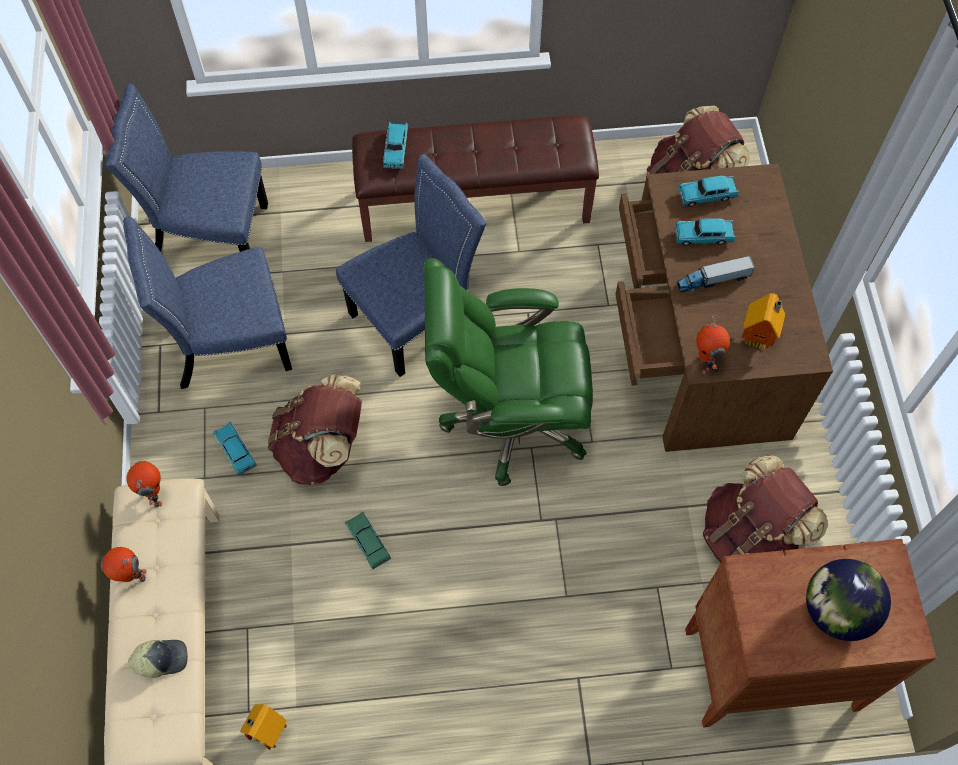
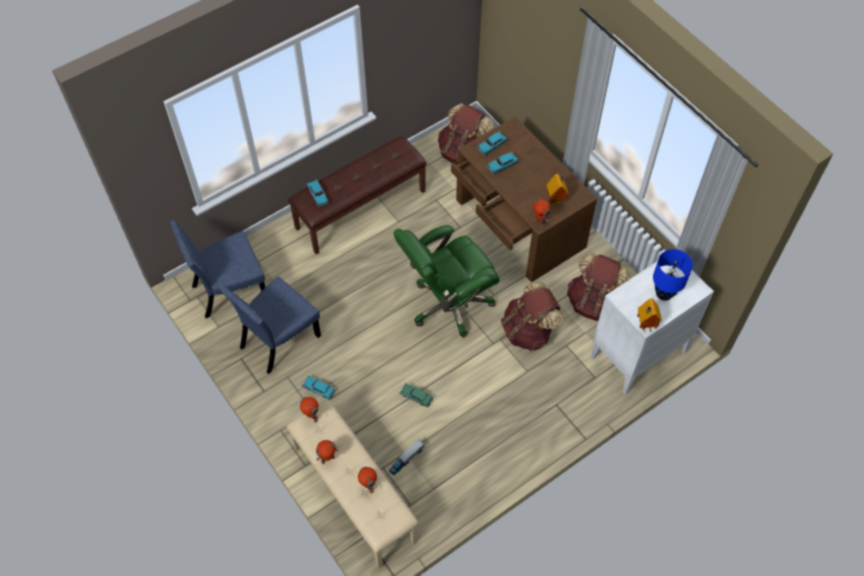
camera: 30 degrees left, 5 degrees down
(161, 659) = (368, 487): cap -> toy robot
(267, 732) = (426, 508): toy house -> toy house (645, 325)
(323, 448) = (363, 365): brown backpack -> brown backpack (528, 331)
(415, 318) = (367, 279): blue chair -> none
(713, 280) = (519, 183): toy truck -> toy truck (406, 459)
(768, 666) = (637, 353): brown dresser -> white dresser
(836, 610) = (664, 293): globe -> blue table lamp

